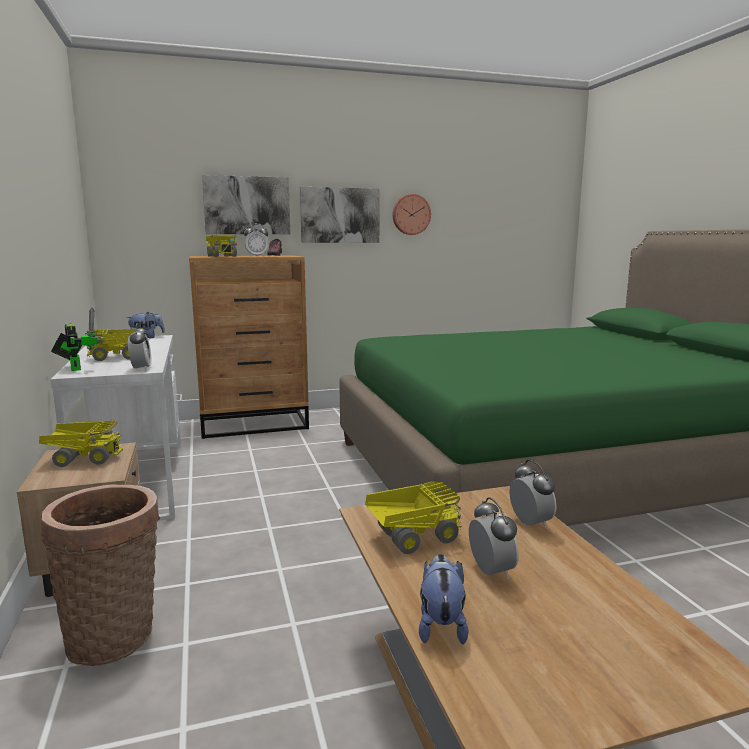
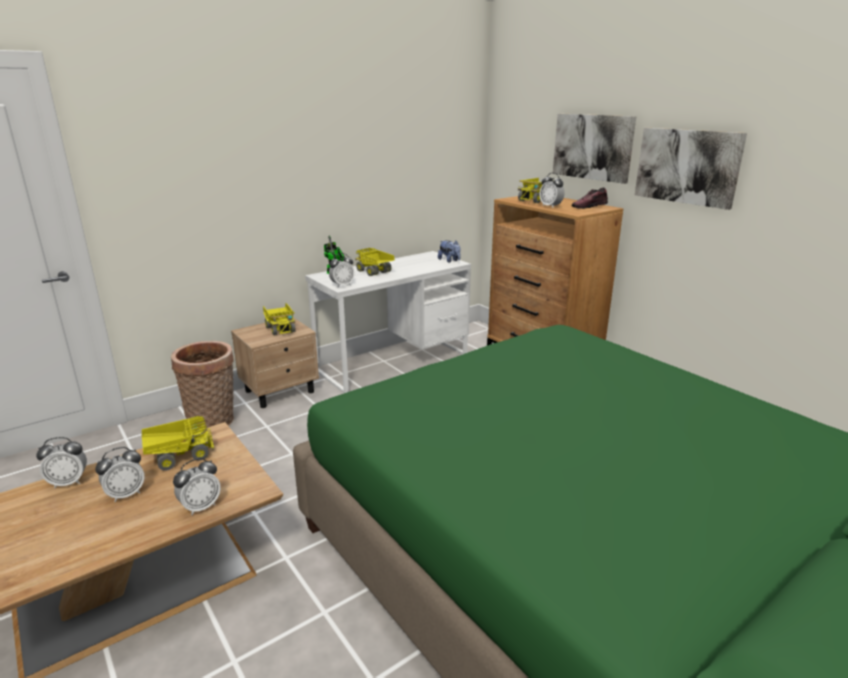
camera: 70 degrees right, 10 degrees up
(411, 214) = (792, 175): wall clock -> none
(412, 537) = (178, 456): toy truck -> toy truck turned 75 degrees counterclockwise
(441, 625) = (68, 482): plush toy -> alarm clock

